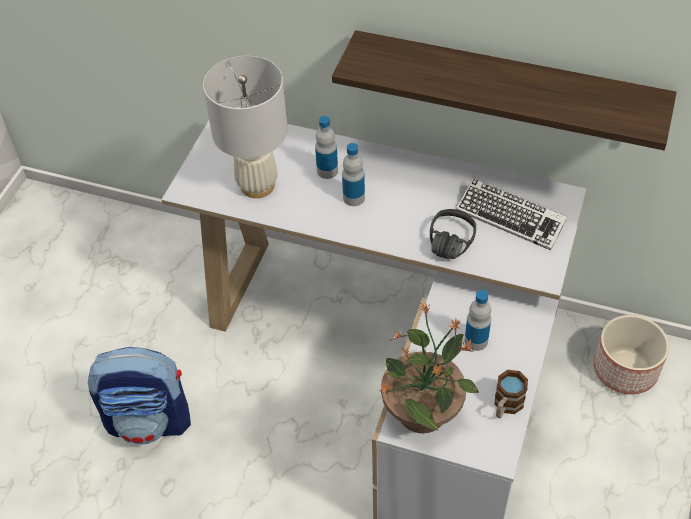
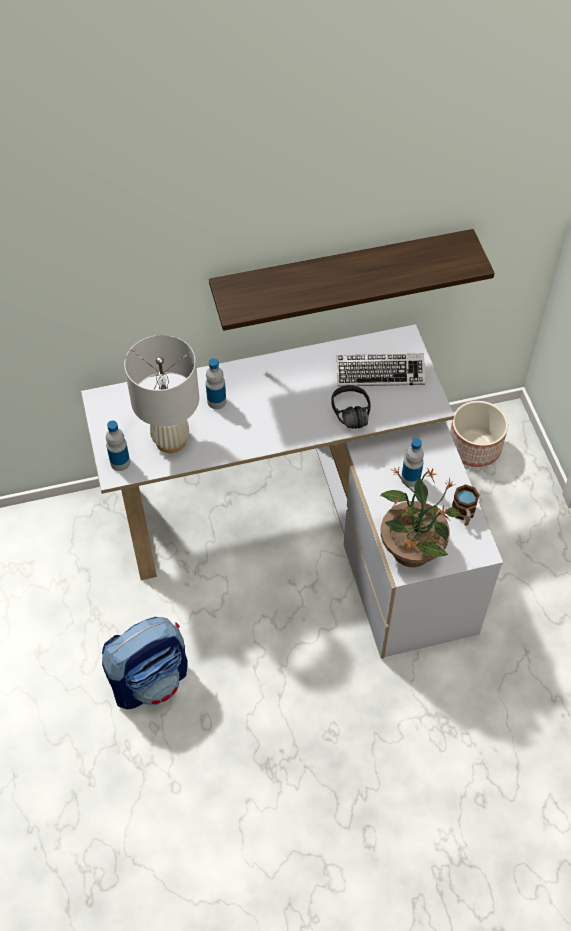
camera: 35 degrees left, 5 degrees up
(354, 198) = (254, 413): bottle -> bottle (120, 462)

